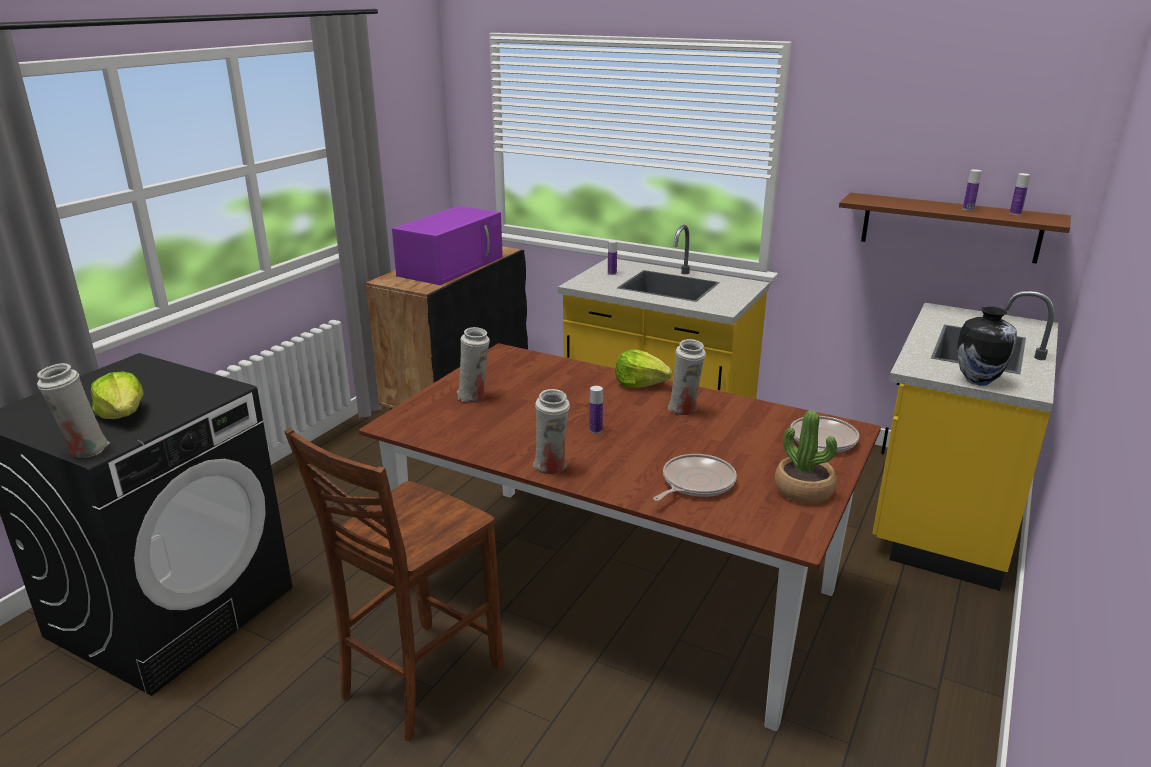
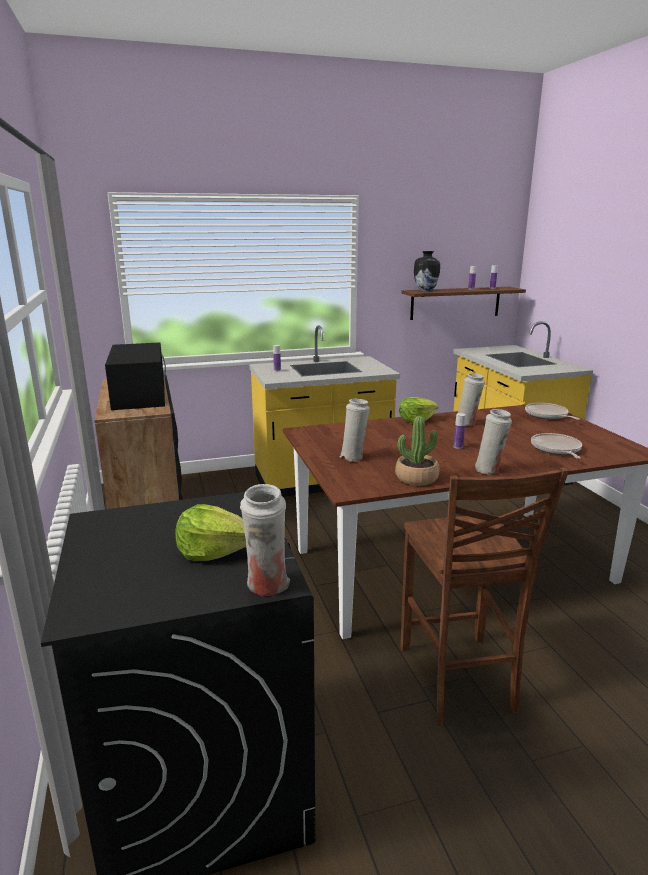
camera: 45 degrees left, 5 degrees down
(451, 266) = (139, 394): purple microwave -> black microwave
(803, 490) = (593, 434): potted plant -> potted plant (416, 478)
(978, 380) = (554, 370): vase -> vase (425, 291)

